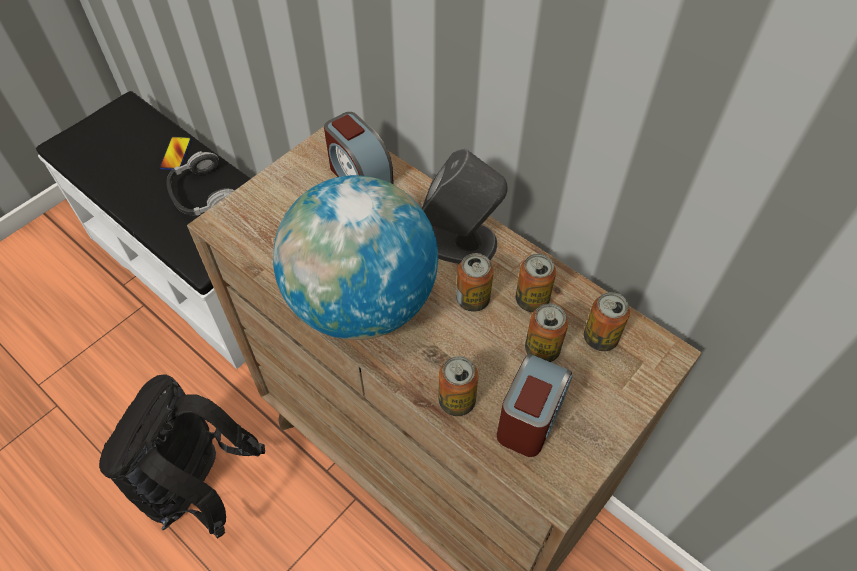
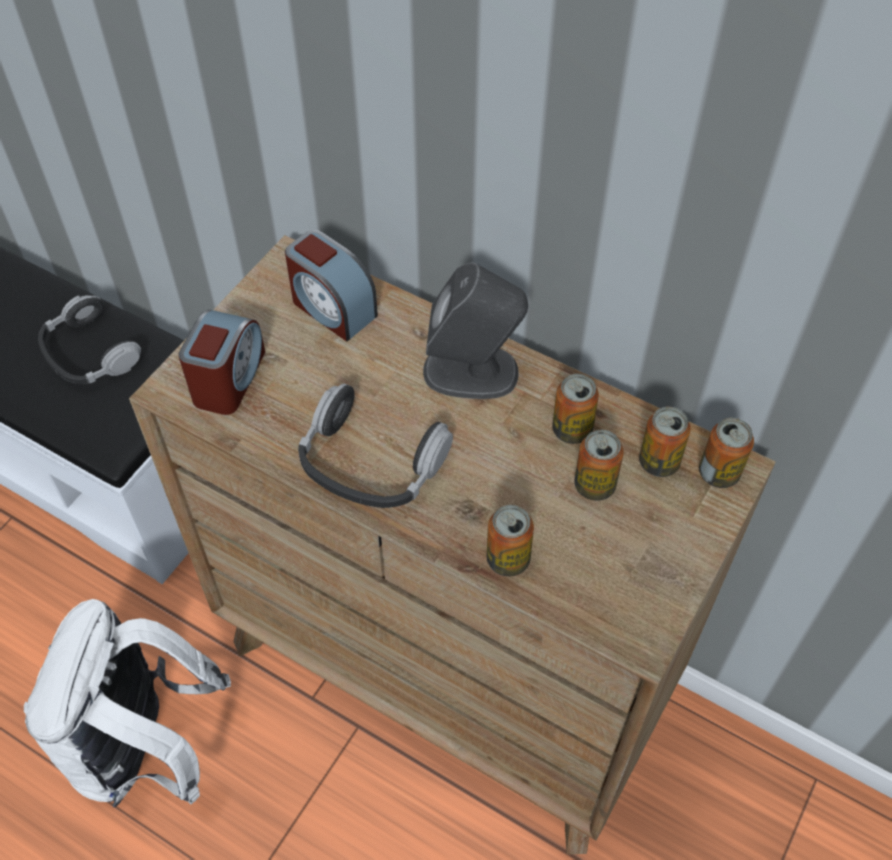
camera: 10 degrees left, 0 degrees up
(176, 154) = (39, 303): phone -> none
(200, 487) = (146, 748): black backpack -> white backpack
(362, 303) = (371, 462): globe -> headphones
(472, 299) = (502, 439): can -> can (719, 473)
(530, 416) = (596, 563): alarm clock -> alarm clock (228, 379)

